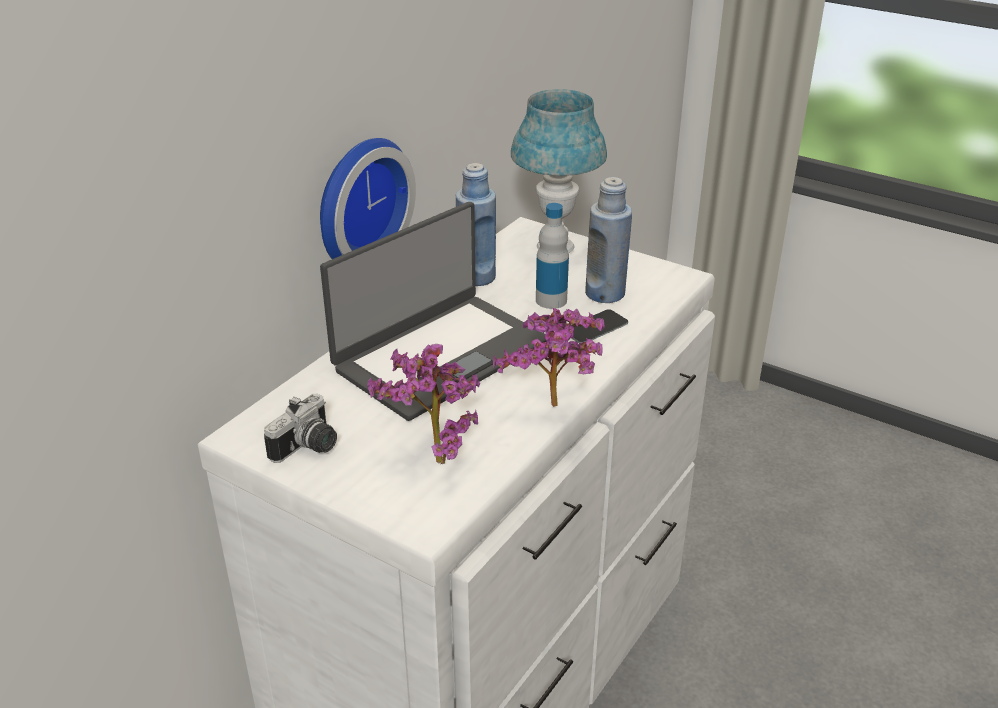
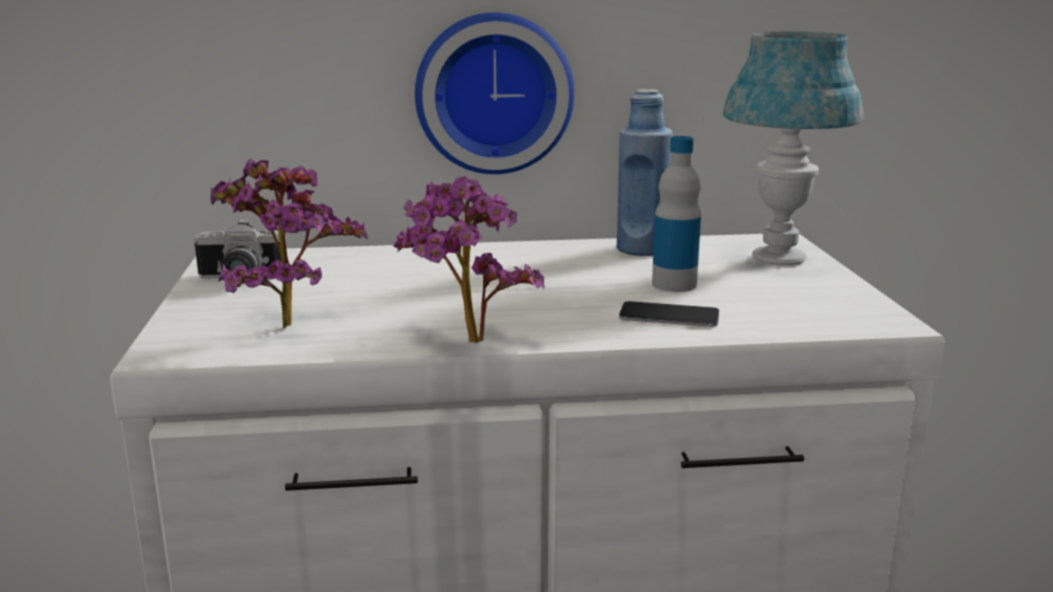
camera: 50 degrees right, 15 degrees down
(440, 355) = (474, 276): laptop -> none
(605, 293) = (748, 300): blue bottle -> none

